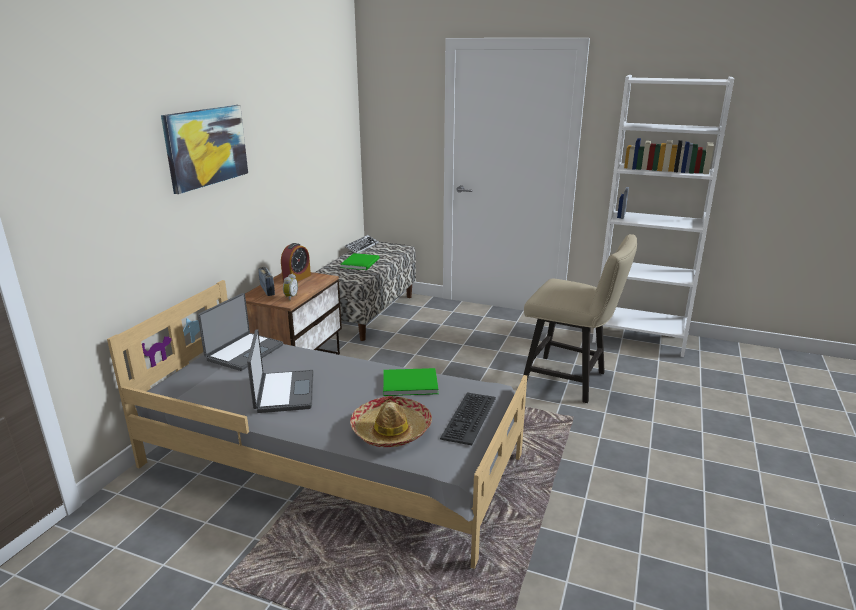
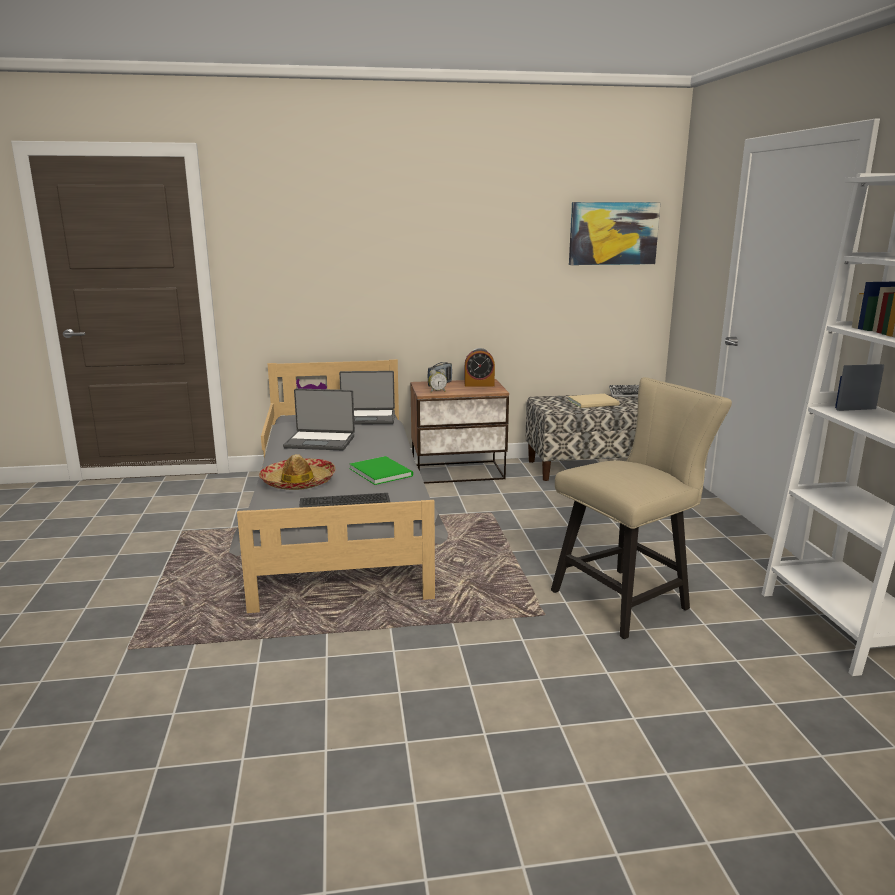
camera: 60 degrees right, 5 degrees down
(206, 147) = (403, 239): picture -> picture (613, 233)
(283, 392) = (320, 442): laptop -> laptop turned 45 degrees clockwise
(361, 262) = (594, 403): green book -> beige book
(570, 381) = (627, 598): beige chair -> beige chair turned 120 degrees counterclockwise

